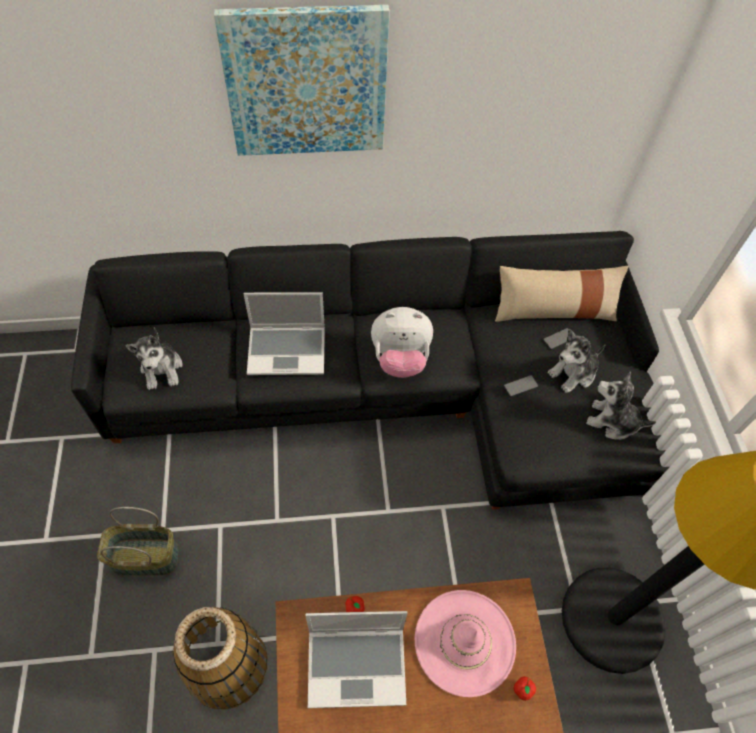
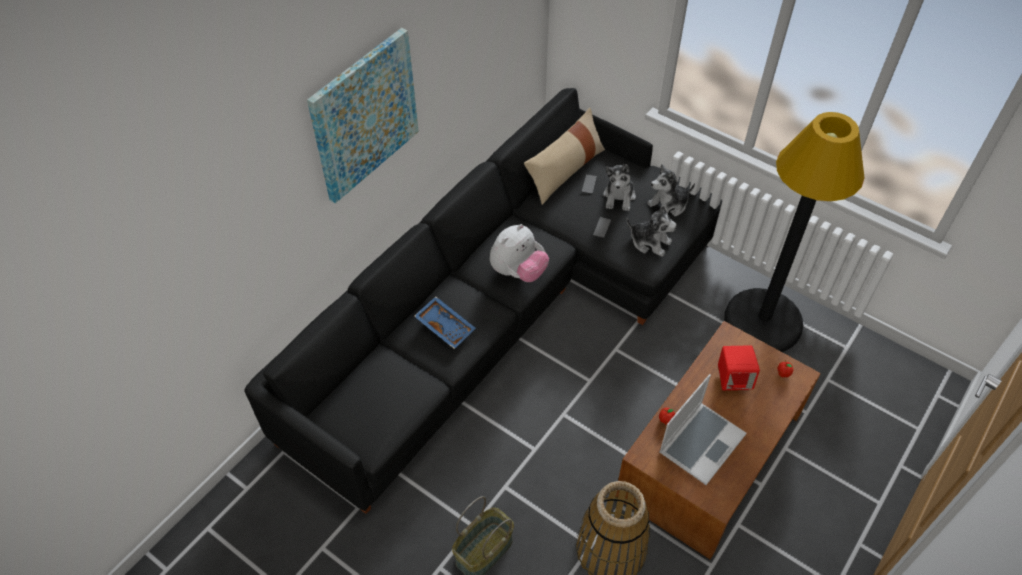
camera: 45 degrees left, 5 degrees down
(162, 368) = (379, 409): plush toy -> plush toy (650, 242)
(288, 350) = (446, 326): laptop -> blue tray
(464, 641) = (733, 379): pink hat -> red speaker

